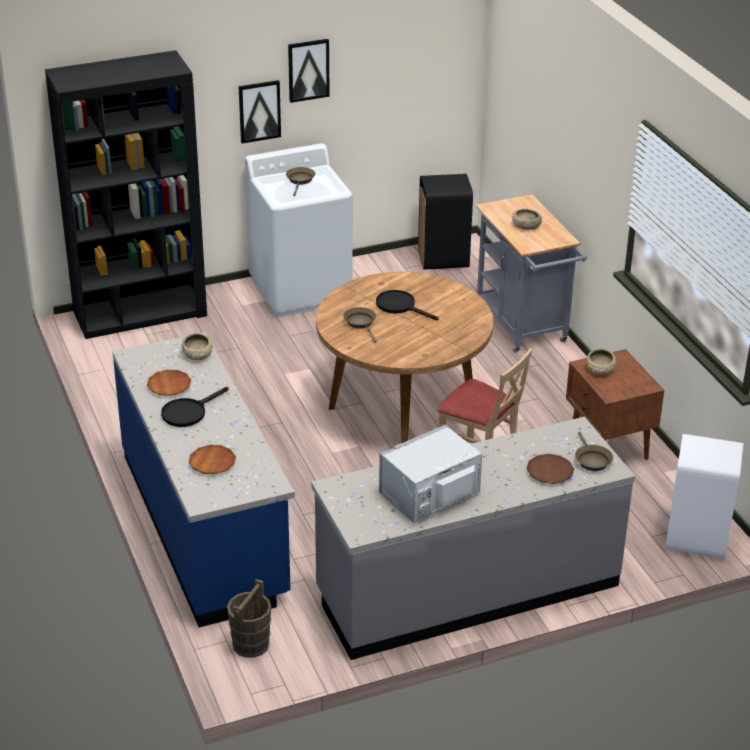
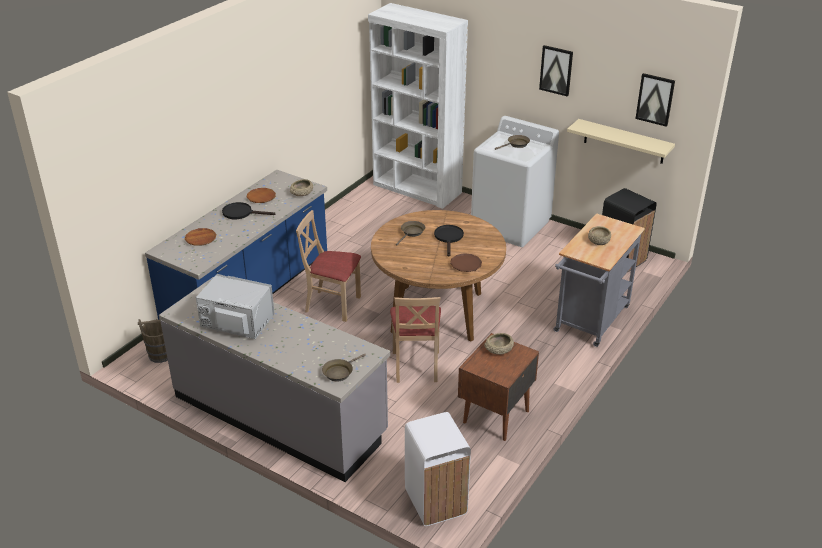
camera: 55 degrees right, 0 degrees up
(140, 314) = (417, 189): black bookcase -> white bookcase
(259, 111) = (519, 87): picture -> picture (655, 99)
(304, 472) = (333, 305): none -> beige chair
(404, 122) = (624, 141): none -> beige shelf
(550, 472) = (308, 359): brown plate -> brown plate (466, 265)

